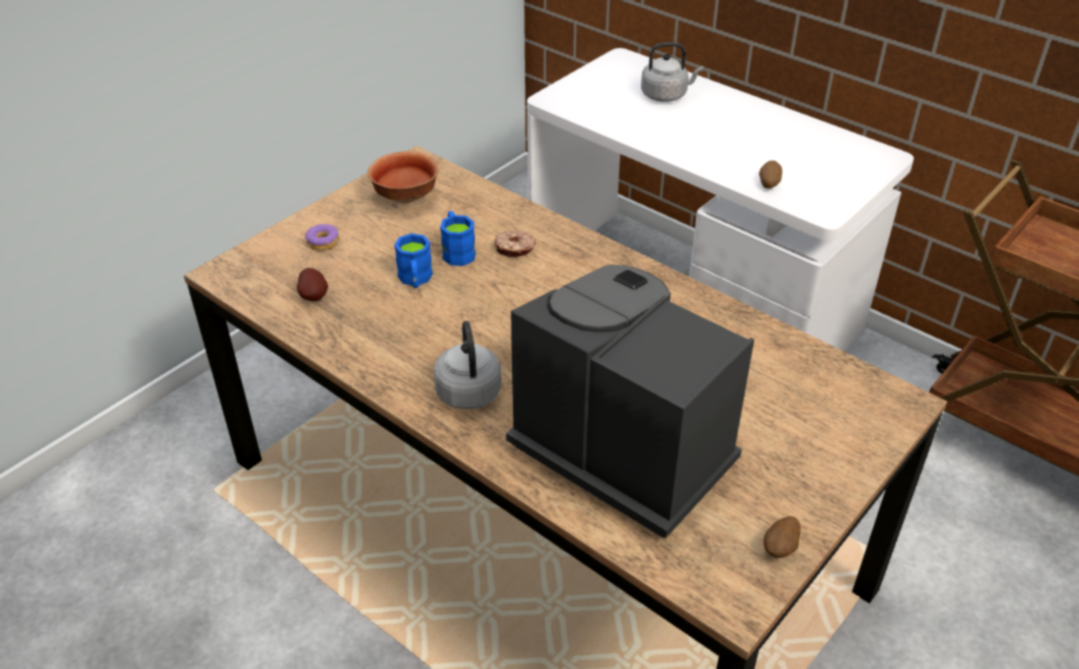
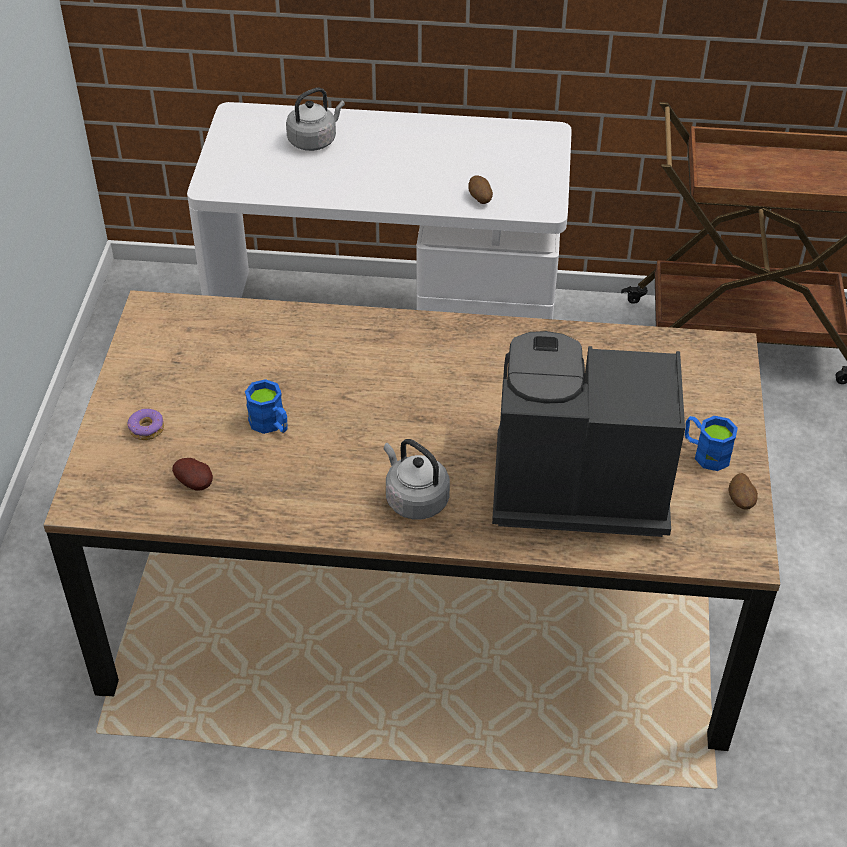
camera: 35 degrees left, 5 degrees up
(404, 197) = (177, 349): bowl -> none
(457, 251) = (280, 380): blue mug -> blue mug (705, 453)
(514, 249) = (329, 355): donut -> none

